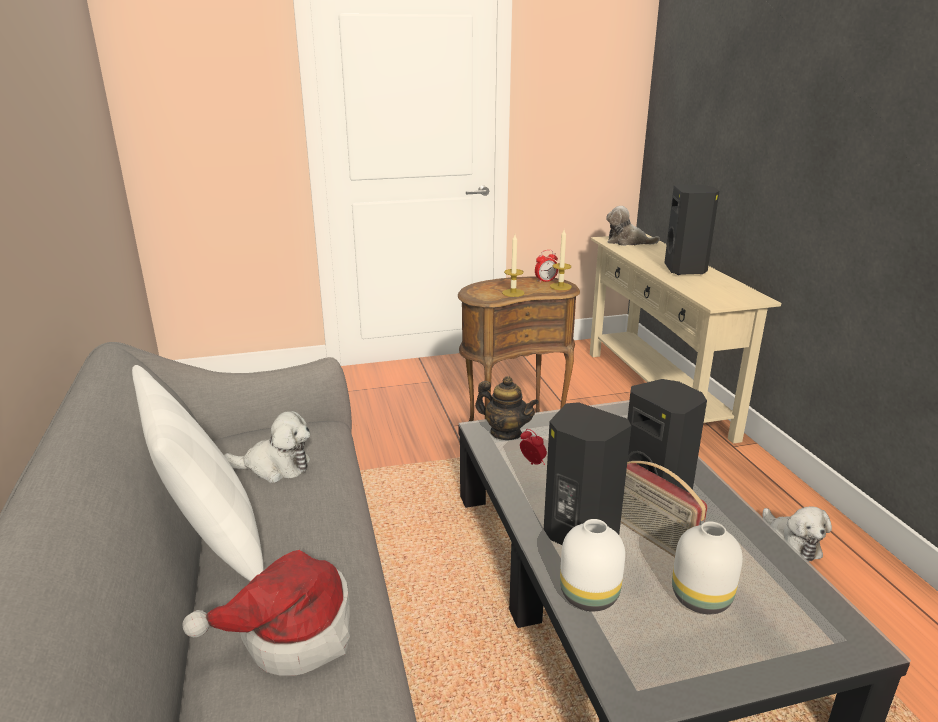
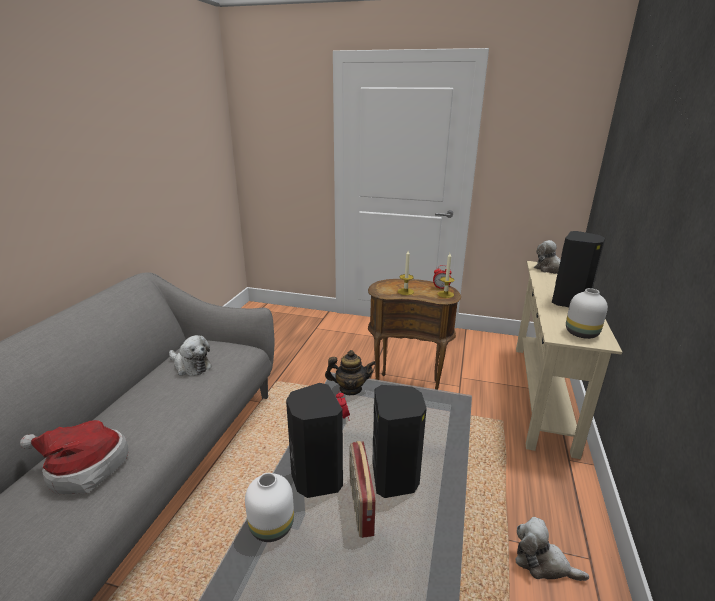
camera: 30 degrees right, 0 degrees up
(213, 540) = (118, 397): white pillow -> none
(506, 433) = (350, 389): teapot -> teapot turned 60 degrees counterclockwise
(699, 598) = (339, 569): white vase -> white vase (580, 333)
(791, 543) = (543, 563): plush toy -> plush toy turned 105 degrees clockwise

